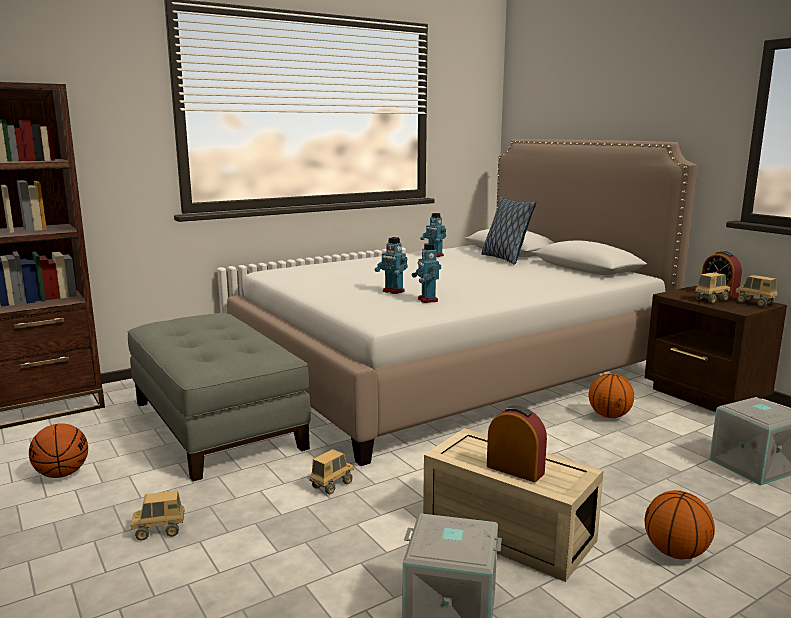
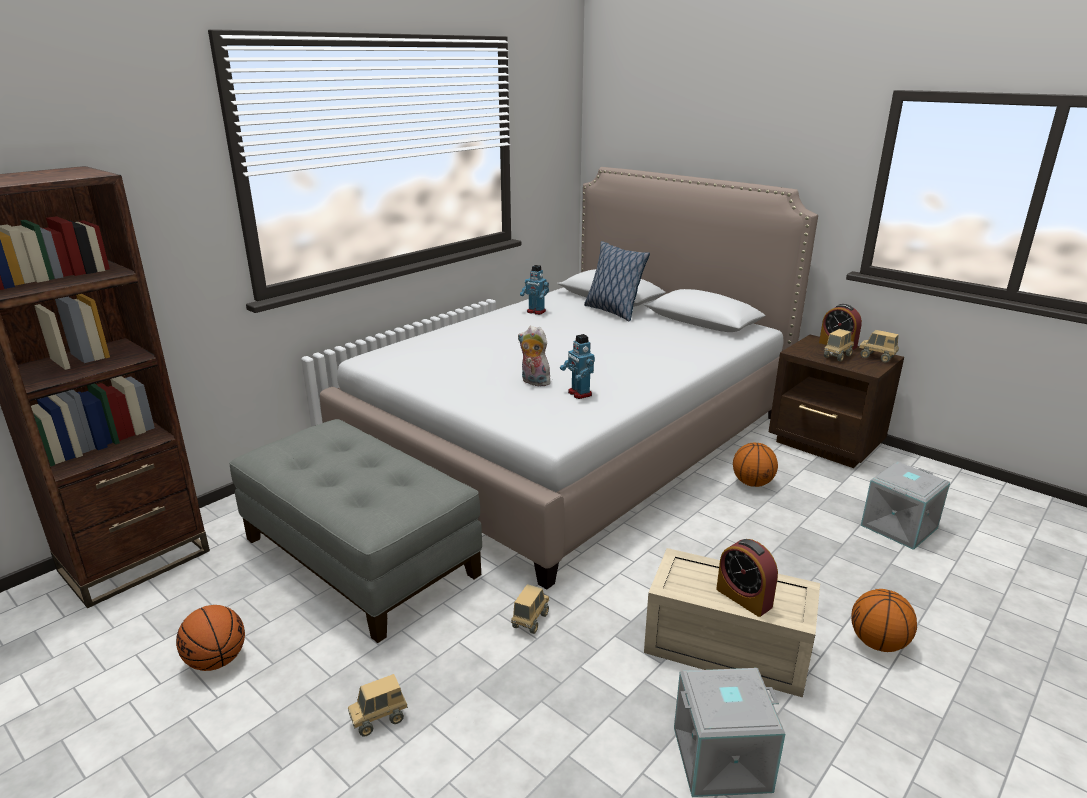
camera: 15 degrees left, 10 degrees up
(393, 291) = (533, 382): toy robot -> plush toy
(515, 470) = (744, 598): alarm clock -> alarm clock turned 150 degrees counterclockwise

